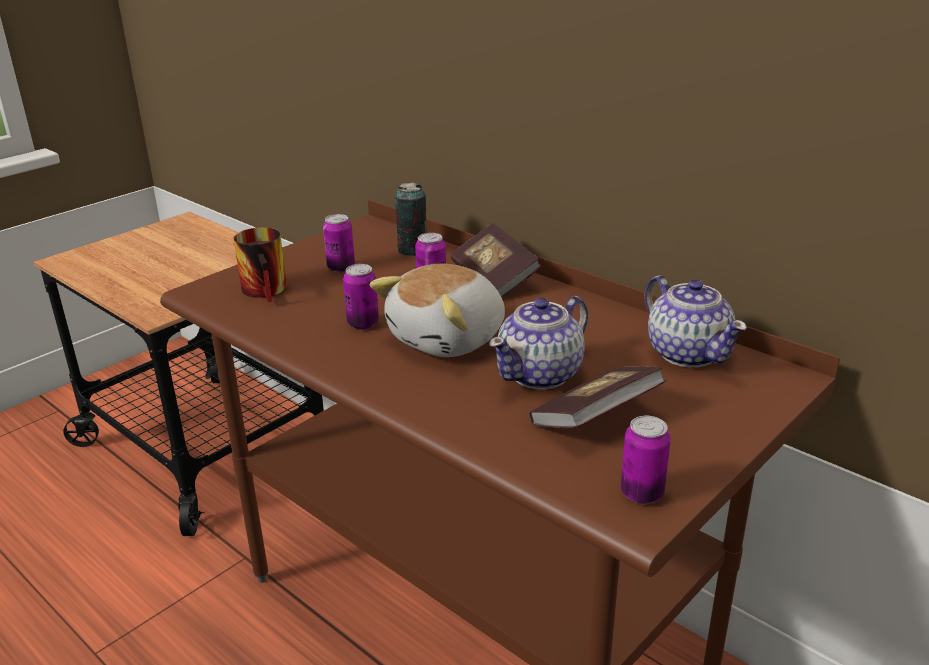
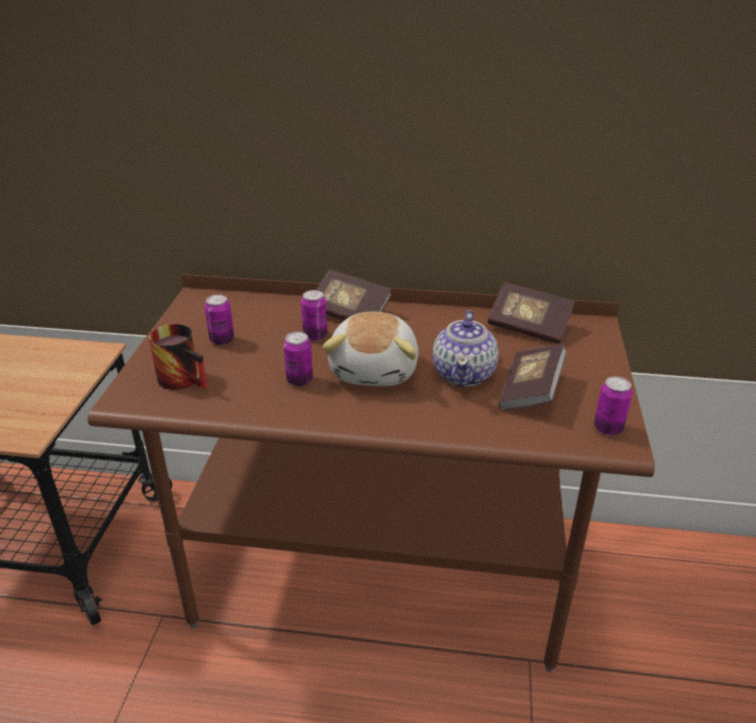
camera: 35 degrees left, 5 degrees up
(412, 250) = (260, 308): can -> none
(687, 353) = (528, 327): teapot -> book

